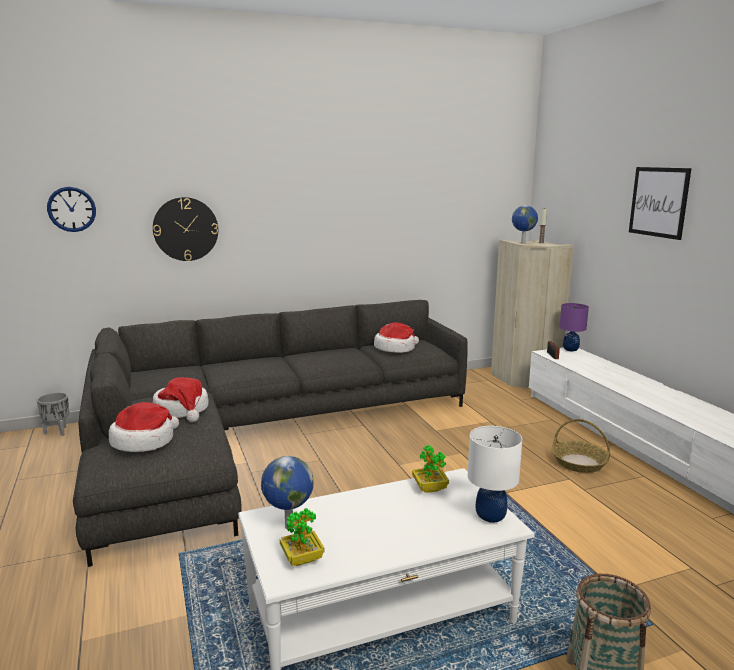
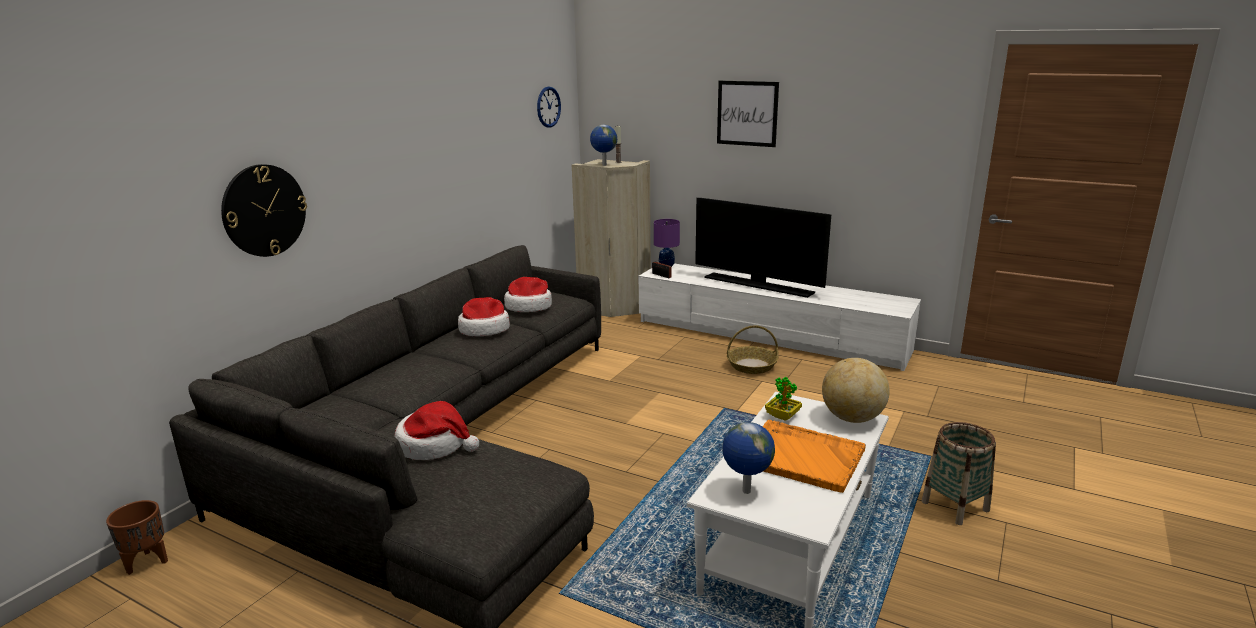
camera: 40 degrees left, 5 degrees up
(57, 432) = (147, 562): grey planter -> brown planter
(71, 209) = (102, 210): wall clock -> wall clock (548, 107)
(144, 441) = (463, 490): hat -> hat (484, 329)
(302, 559) = (799, 507): potted plant -> none
(381, 525) = (801, 457): none -> orange tray
(490, 518) = (852, 418): white table lamp -> globe
(634, 386) = (759, 285): none -> television

